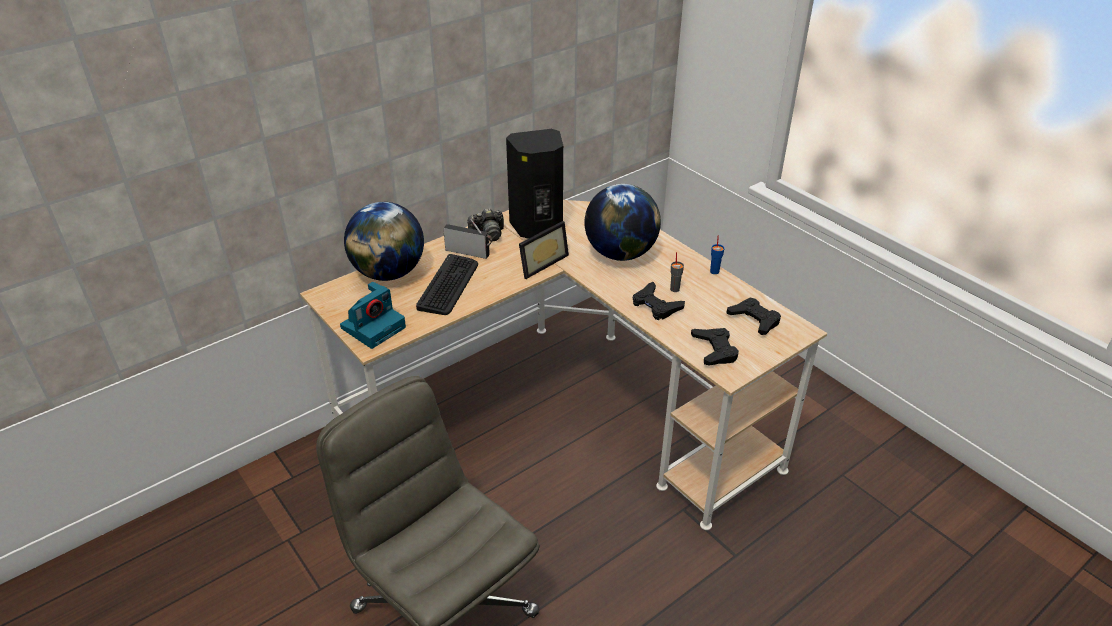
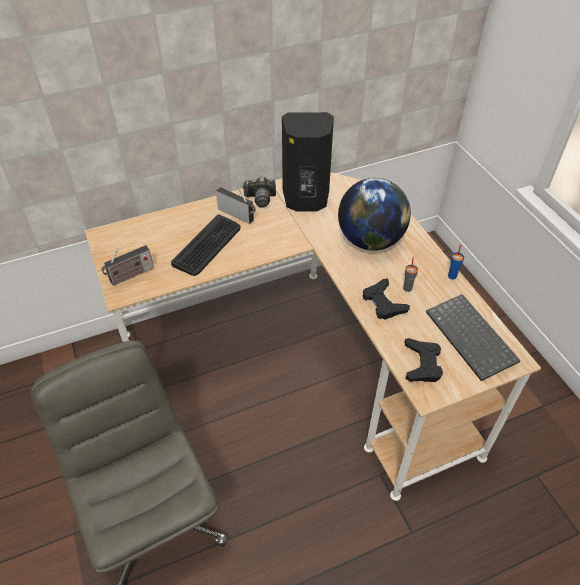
camera: 15 degrees right, 10 degrees up
(374, 326) = (130, 276): camera -> radio
(389, 273) = (162, 224): globe -> none
(540, 263) = (294, 237): picture frame -> none
(754, 320) = (472, 338): black game controller -> keyboard

